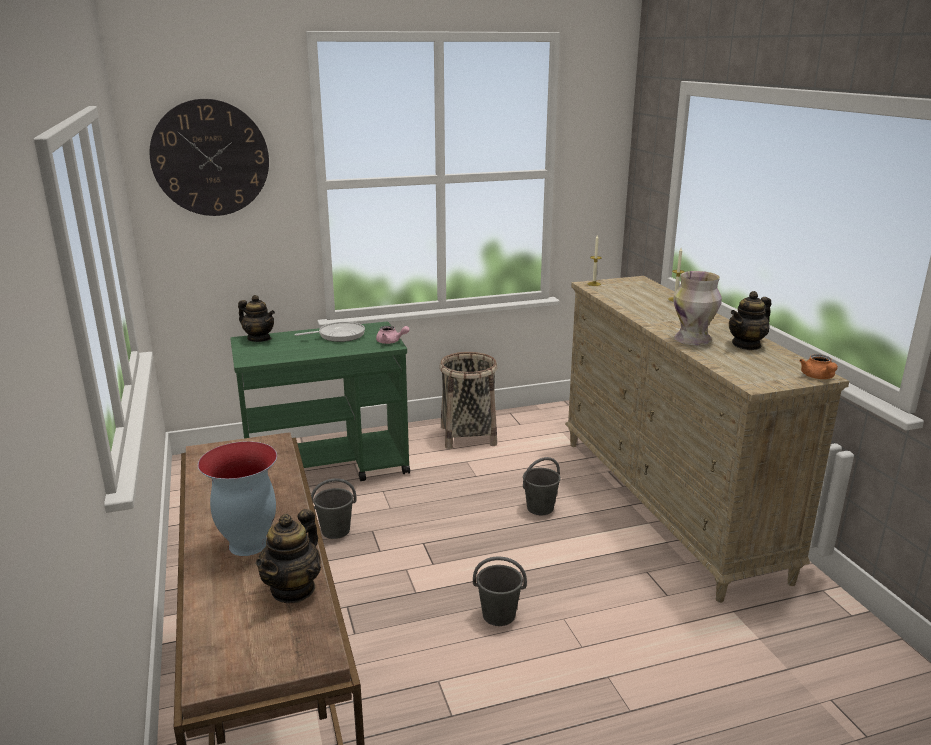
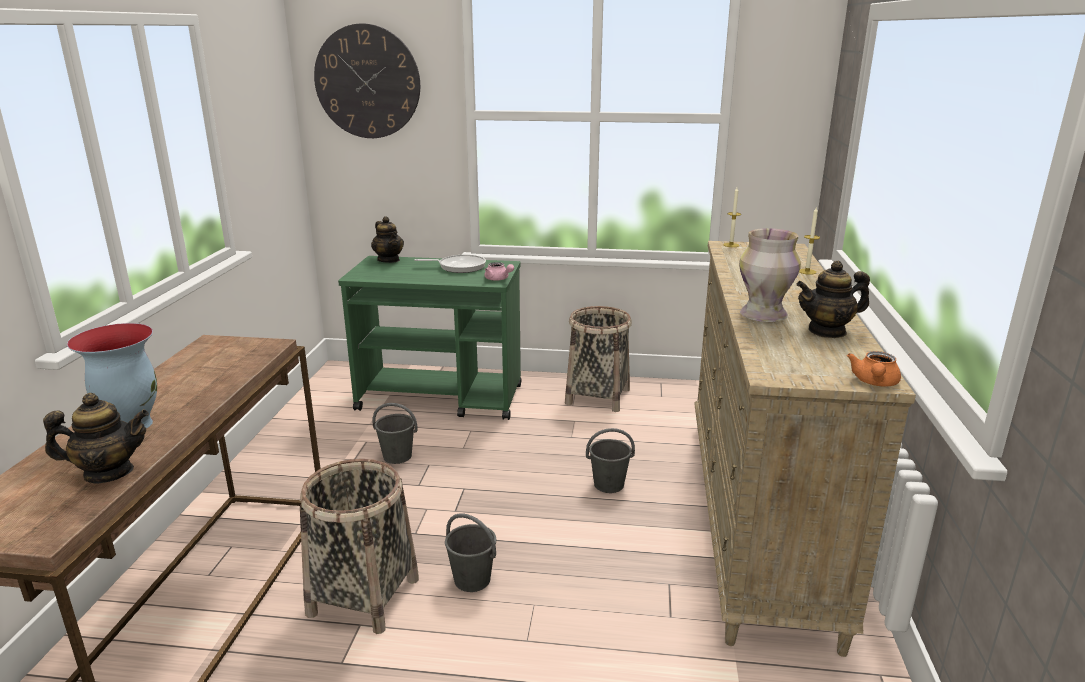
camera: 25 degrees right, 0 degrees up
(293, 589) = (108, 473): teapot -> teapot turned 150 degrees counterclockwise
(420, 657) = (364, 596): none -> basket

